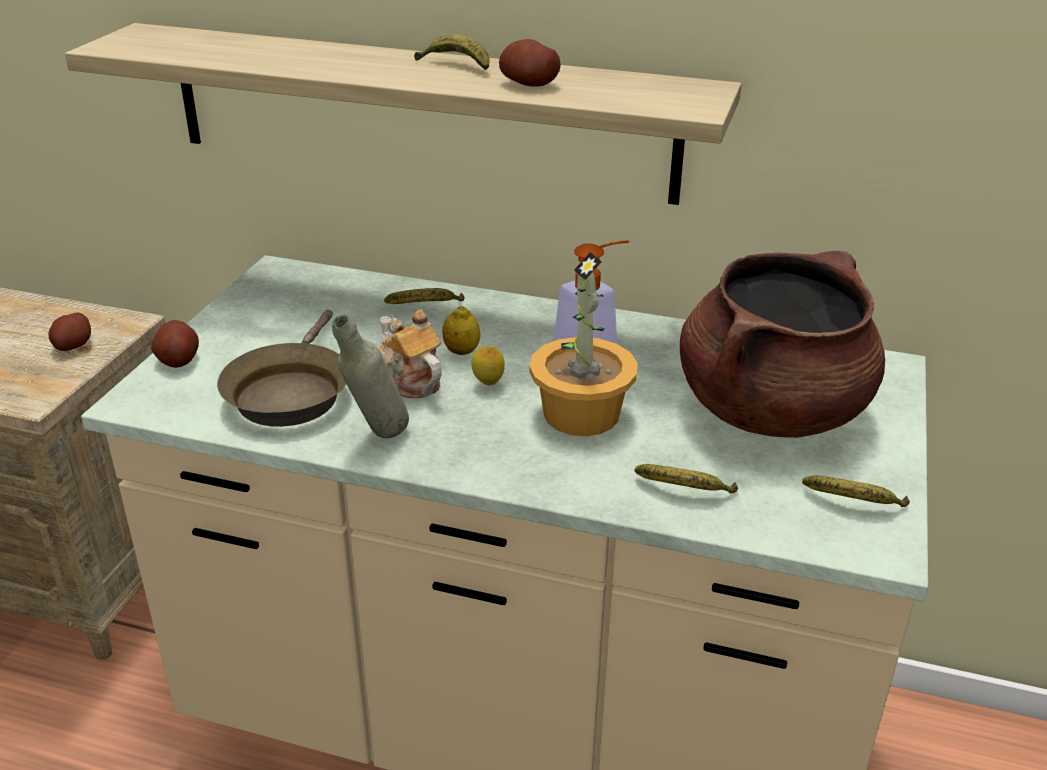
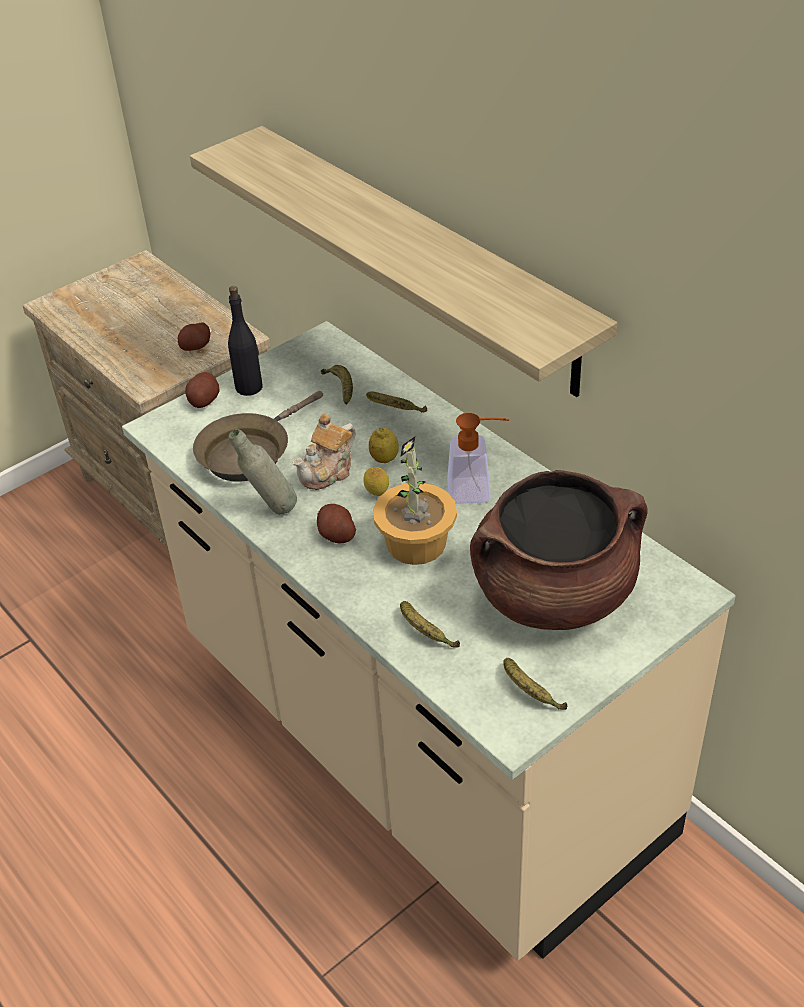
camera: 35 degrees right, 10 degrees up
(228, 332) = (249, 387): none -> black bottle
(408, 381) = (328, 472): teapot -> teapot turned 135 degrees counterclockwise
(455, 65) = (425, 239): banana -> banana (340, 388)
(529, 84) = (451, 278): potato -> potato (336, 535)

